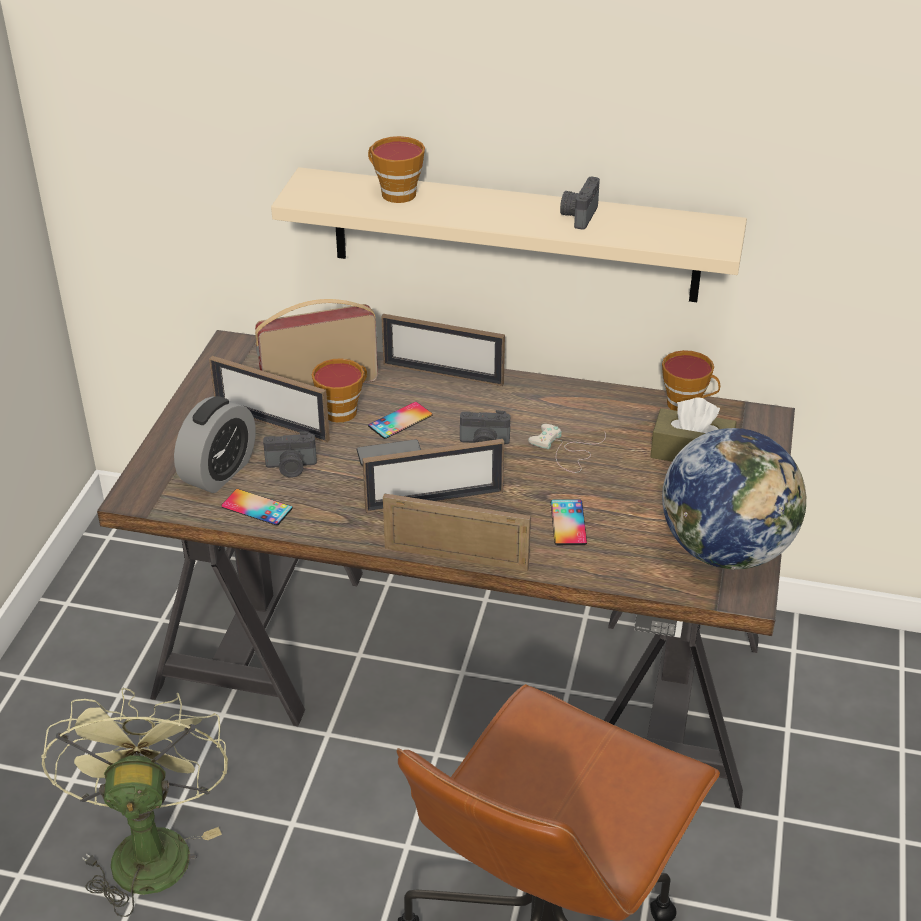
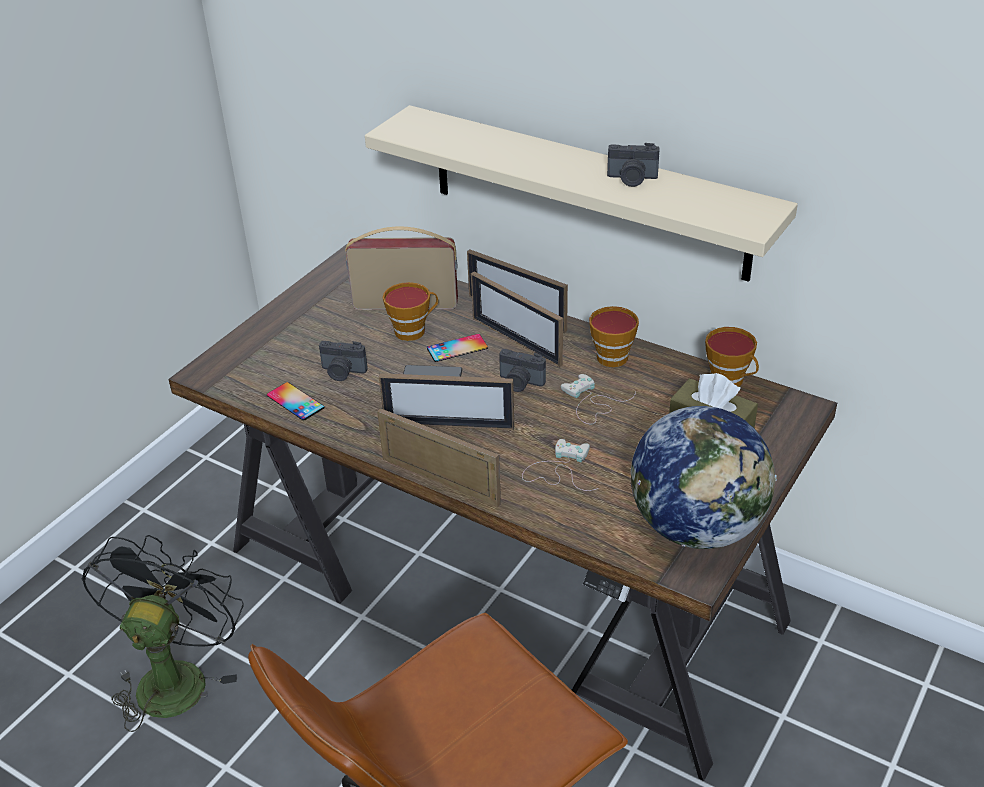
camera: 20 degrees right, 0 degrees up
(148, 846) = (175, 676): green fan -> black fan
(219, 472) = (281, 365): alarm clock -> none
(271, 423) = (347, 331): picture frame -> picture frame (516, 341)
(394, 193) = (477, 137): cup -> cup (609, 355)
(568, 523) = (559, 469): phone -> white game controller
(578, 215) = (632, 179): camera -> camera turned 120 degrees counterclockwise

